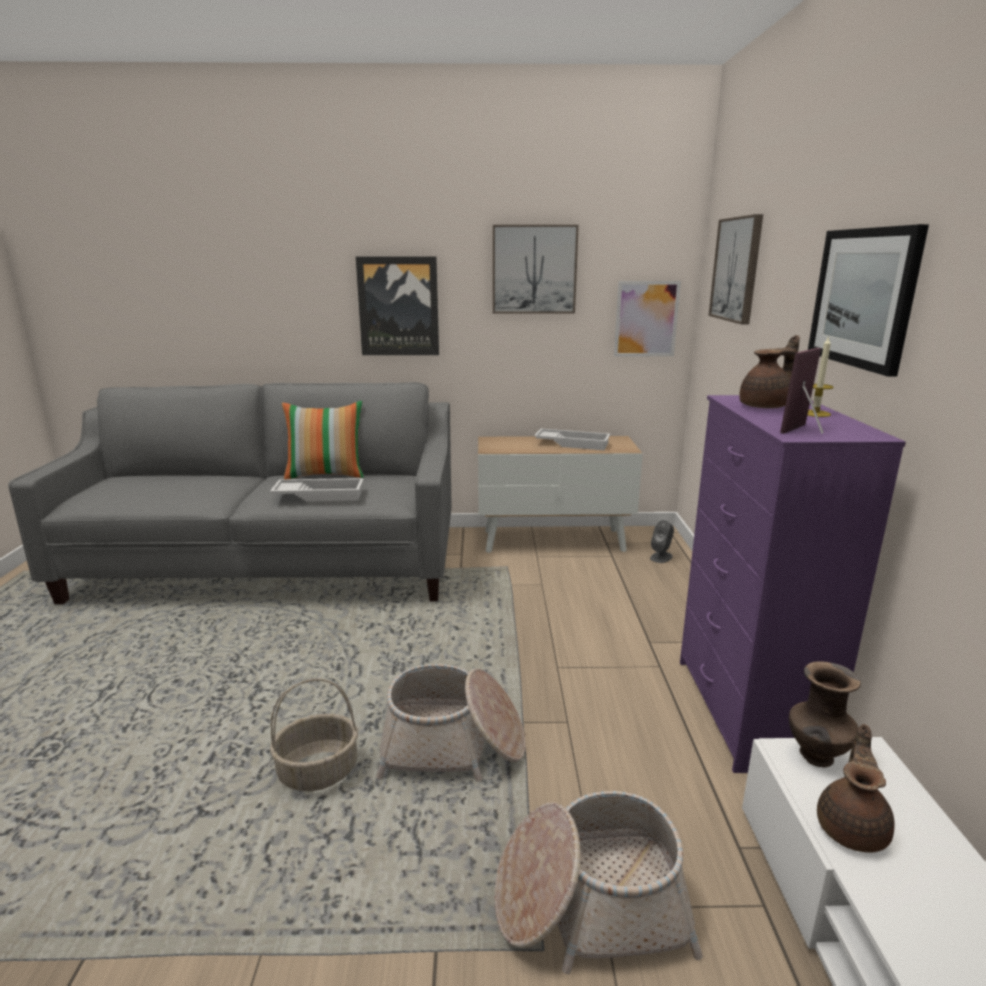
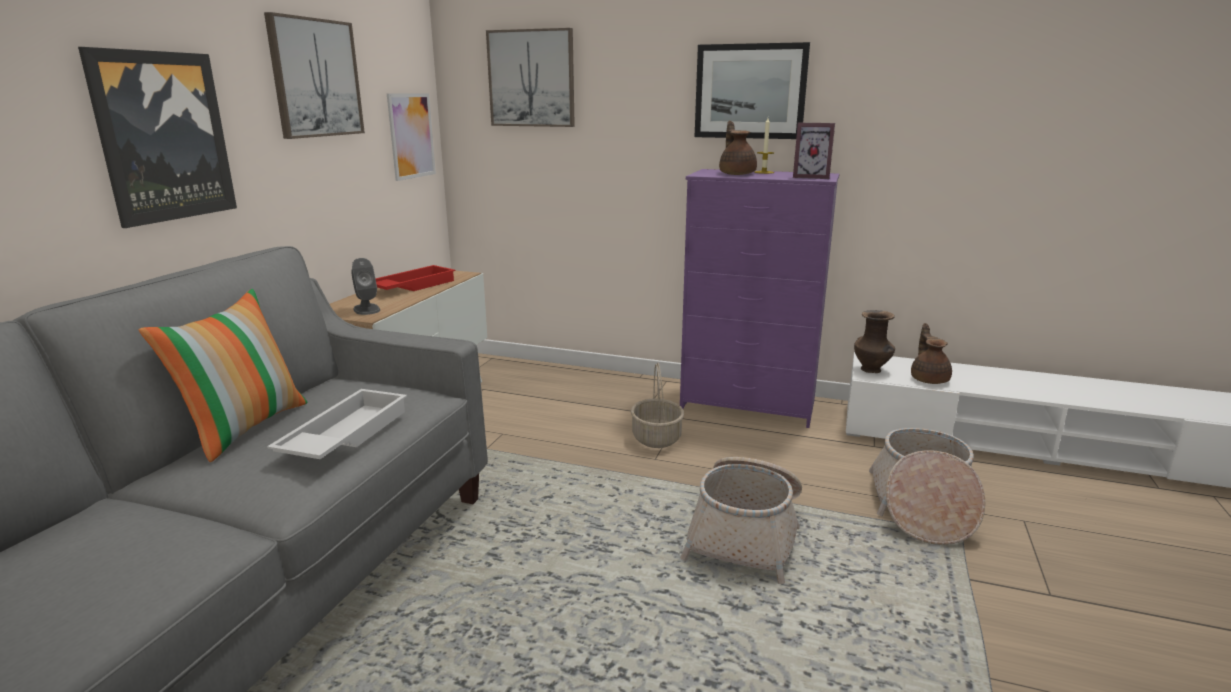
camera: 70 degrees left, 0 degrees up
(317, 772) = (762, 625): basket -> basket (657, 438)
(573, 443) = (412, 286): white tray -> red tray
(661, 557) = (511, 371): grey speaker -> grey speaker (366, 309)
(806, 431) = (812, 177): picture frame -> picture frame turned 45 degrees counterclockwise
(852, 827) = (929, 379): brown teapot -> brown teapot turned 45 degrees clockwise

